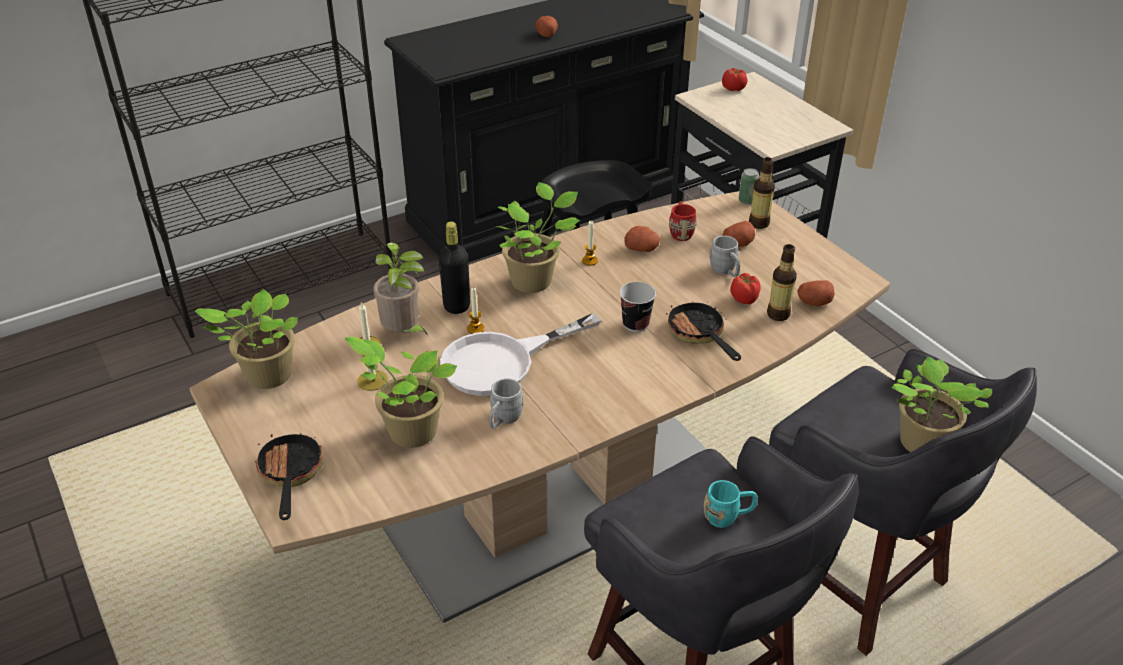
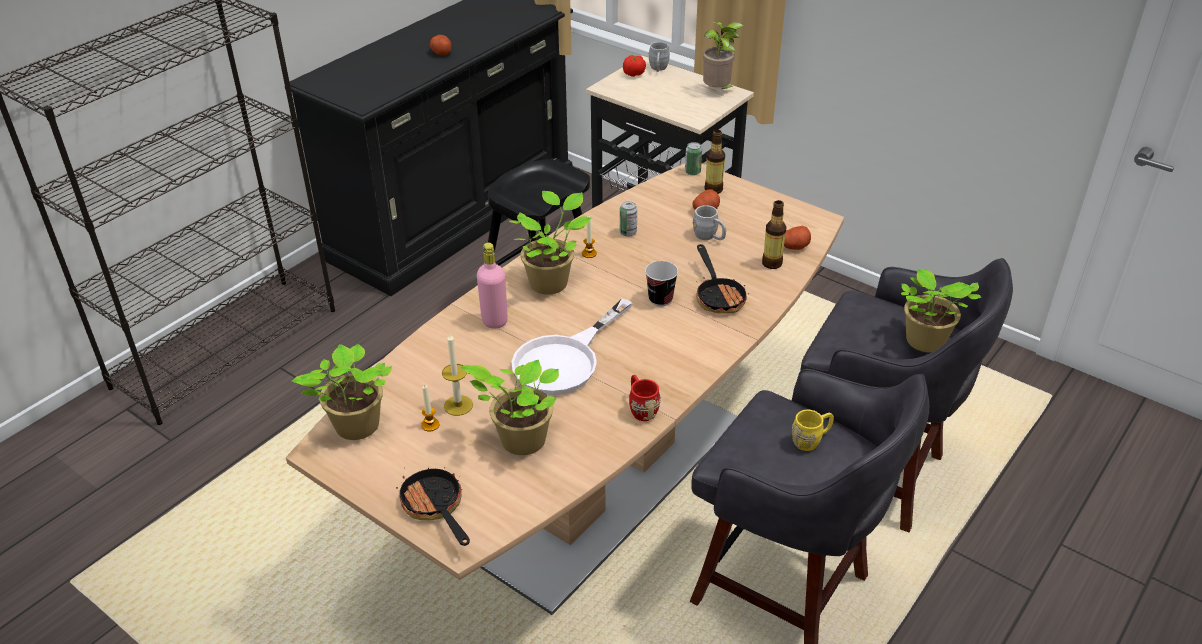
camera: 20 degrees left, 0 degrees up
(404, 333) = (461, 356): potted plant -> potted plant (718, 92)
(456, 306) = (494, 321): black bottle -> pink bottle
(475, 329) = (524, 337): candle -> candle (430, 425)
(503, 420) = (596, 409): grey mug -> grey mug (658, 69)
(642, 248) = (628, 232): potato -> can
(680, 231) = (652, 211): red mug -> red mug (641, 408)
(699, 335) = (718, 296): frying pan -> frying pan turned 150 degrees counterclockwise
(728, 517) = (811, 440): turquoise mug -> yellow mug
(744, 299) = (737, 257): tomato -> none

